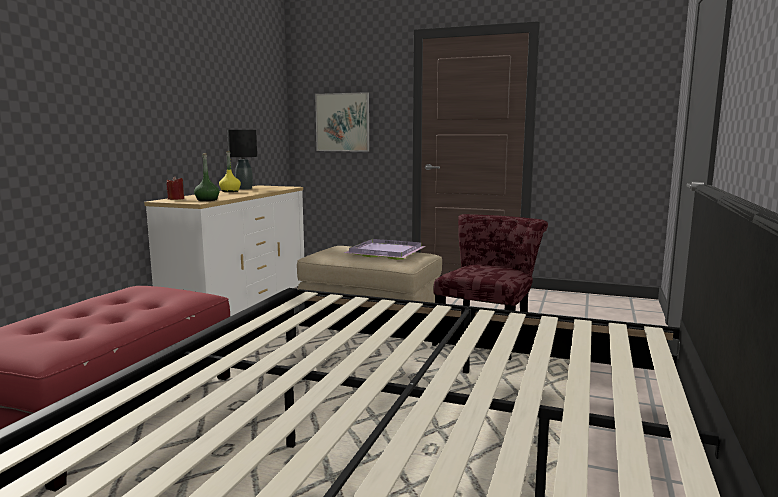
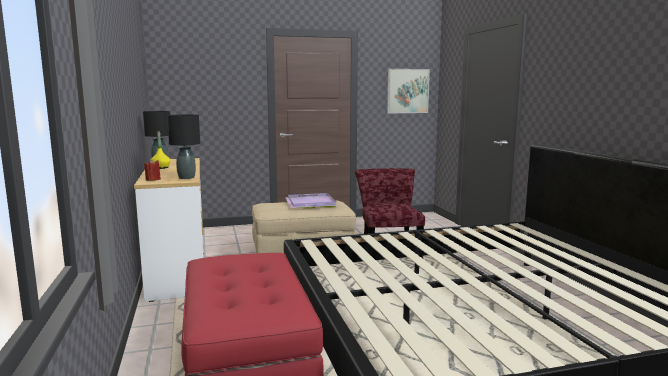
camera: 35 degrees left, 0 degrees up
(207, 200) = (186, 178): green bottle -> black table lamp
(342, 122) = (205, 100): picture -> picture (407, 91)

